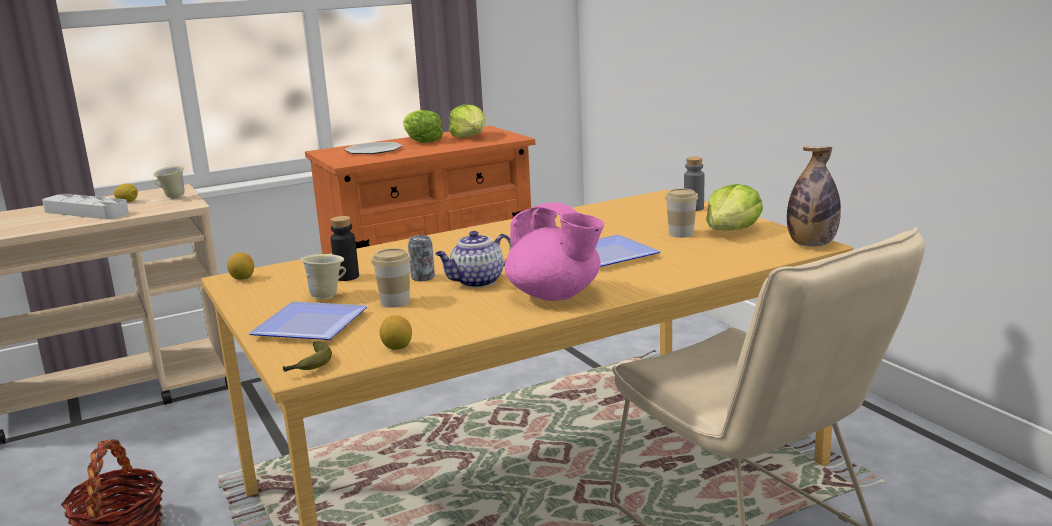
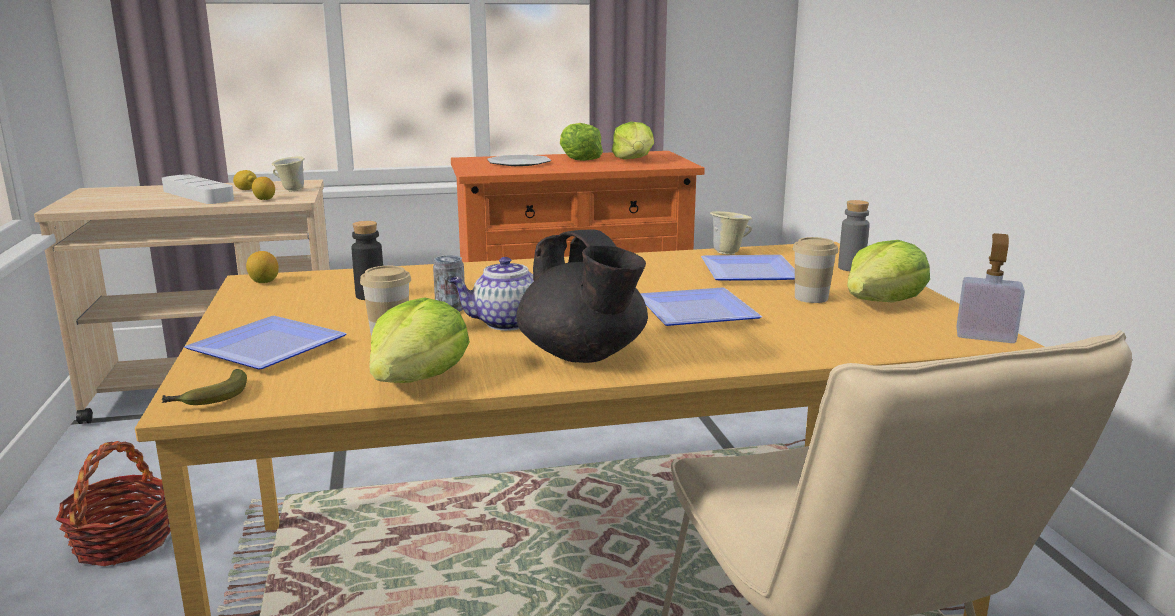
camera: 15 degrees right, 0 degrees up
(327, 296) = (324, 315): beige mug -> beige mug (729, 253)
(397, 347) = (330, 393): lemon -> lemon (264, 199)
(452, 329) = (418, 380): none -> lettuce
(555, 296) = (583, 355): pink teapot -> black teapot
(625, 220) = (751, 272): none -> plate
(811, 244) = (985, 336): bottle -> soap dispenser

